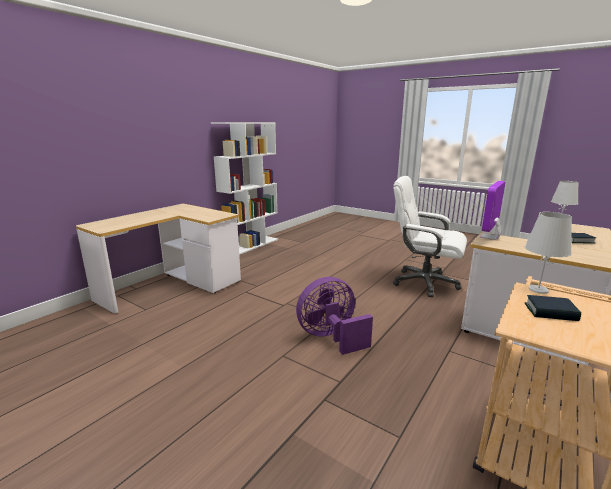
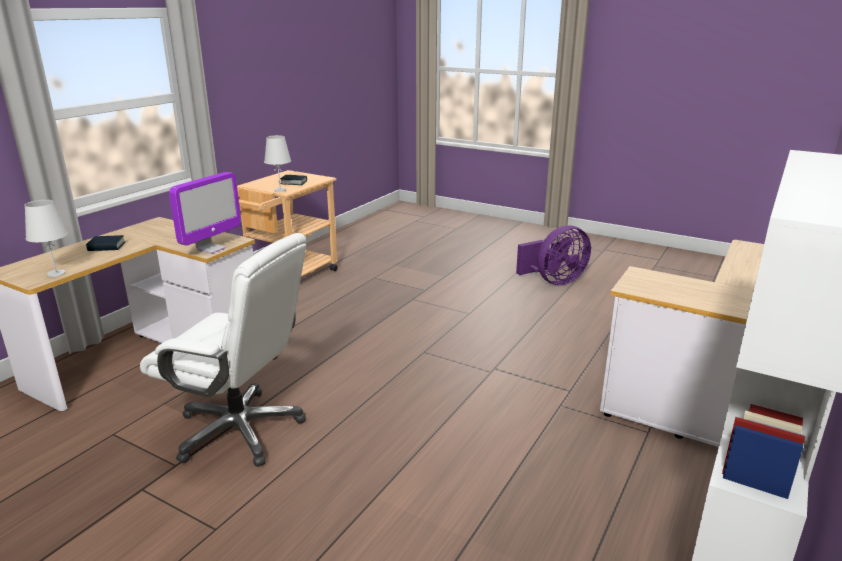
camera: 175 degrees right, 5 degrees up
(331, 337) = (421, 330): purple fan -> purple fan (554, 281)

